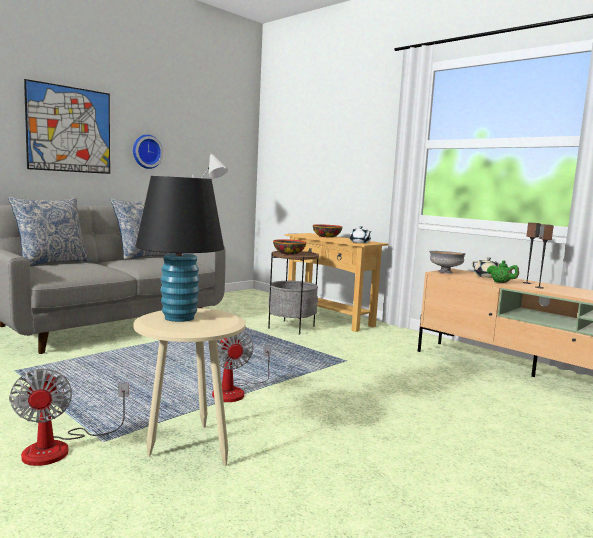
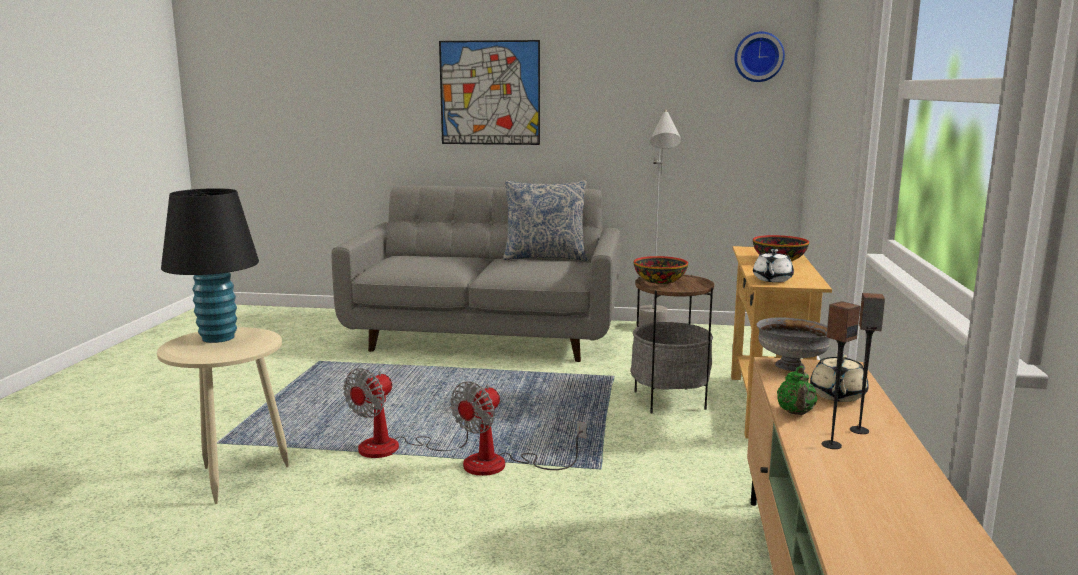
camera: 55 degrees right, 5 degrees up
(52, 263) = (433, 253): pillow -> none
(61, 447) = (193, 434): fan -> fan (501, 465)
(146, 151) = (593, 111): wall clock -> wall clock (758, 57)

